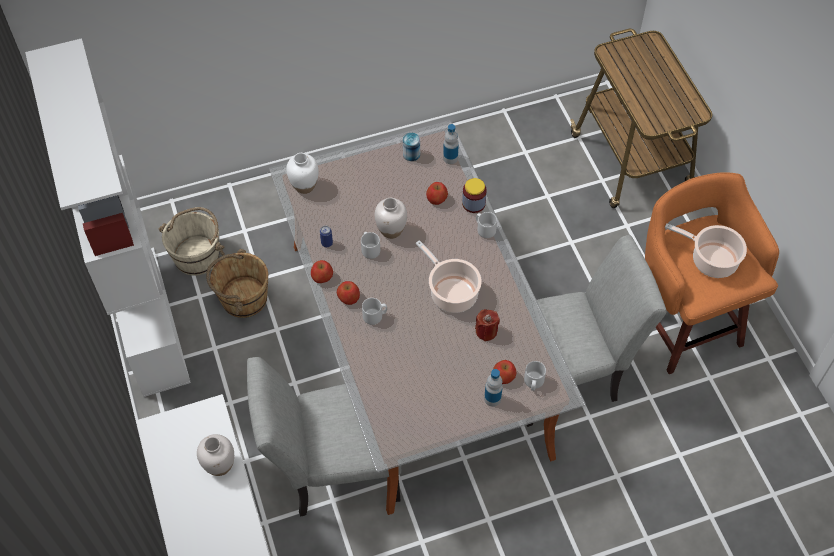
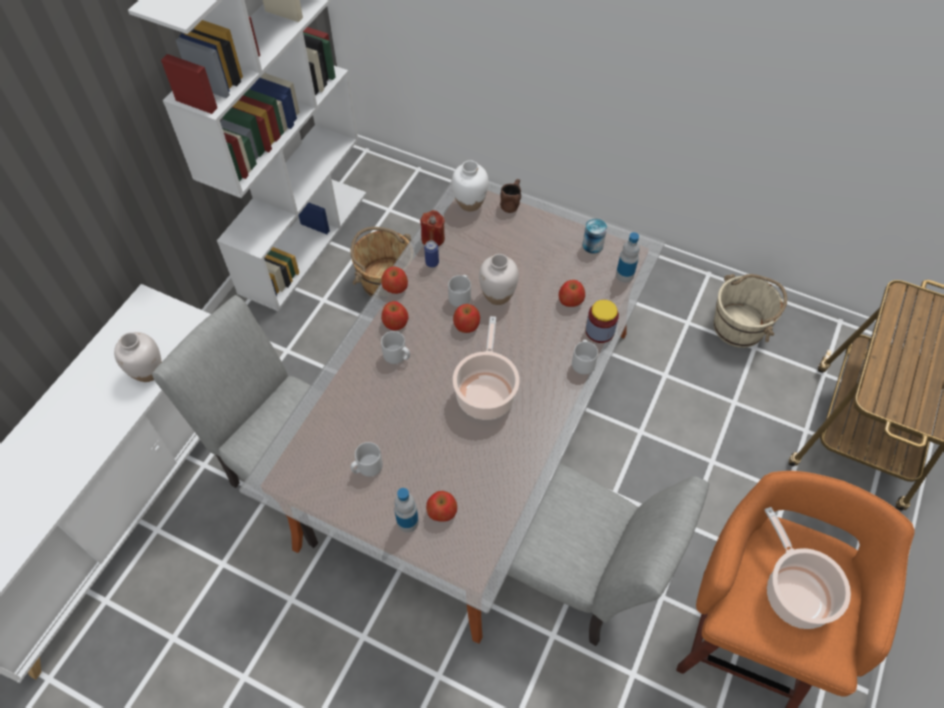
camera: 45 degrees right, 0 degrees up
(197, 256) = (389, 223): beige bucket -> beige bucket (739, 326)
(330, 164) = (511, 202): none -> brown mug
(393, 263) = (466, 324): none -> apple
(486, 331) = (475, 455): red candle -> red candle (433, 238)
(533, 382) = (462, 543): grey mug -> grey mug (367, 467)

